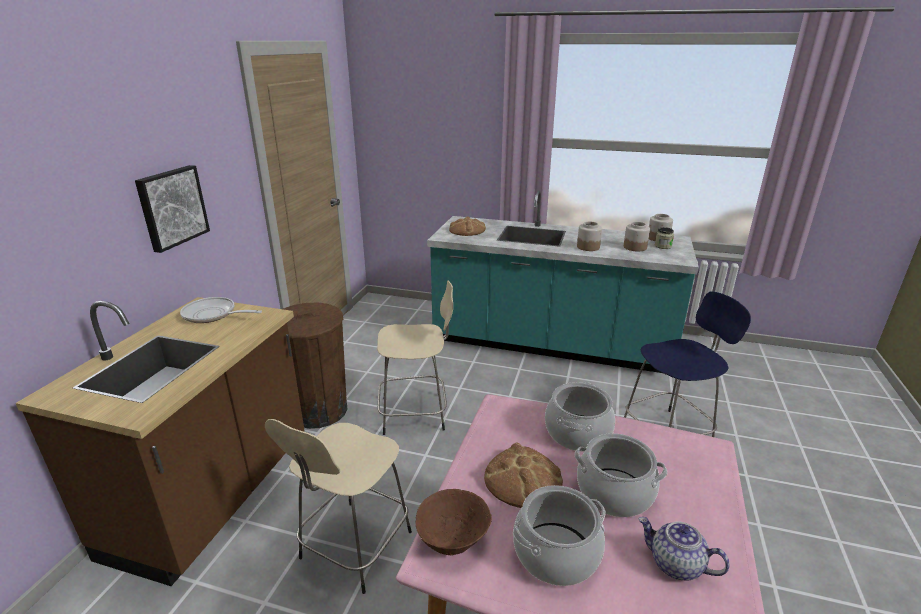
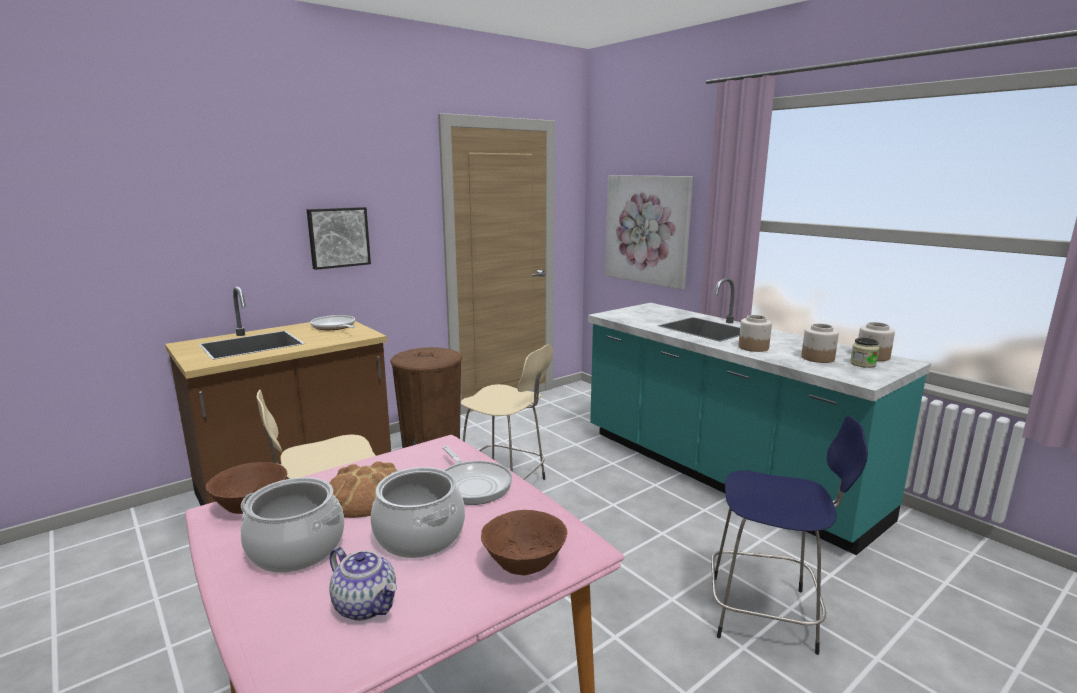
camera: 35 degrees right, 10 degrees down
(432, 148) = (647, 229): none -> picture
(467, 230) = (641, 314): bread -> none
(577, 432) = (472, 485): cooking pot -> frying pan
(675, 564) = (366, 605): teapot -> teapot turned 150 degrees clockwise
(702, 478) = (523, 564): none -> brown bowl

